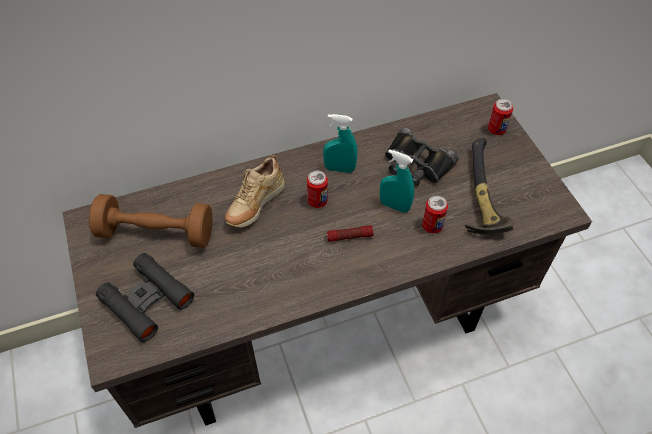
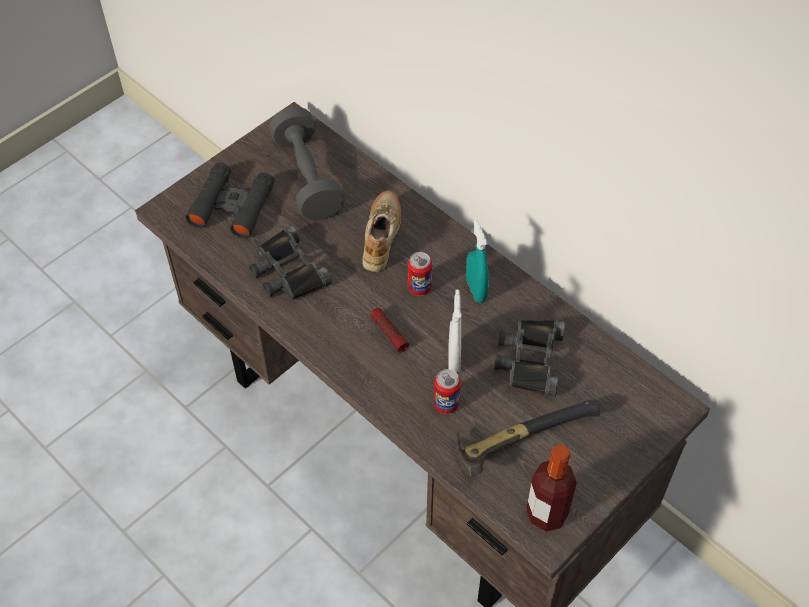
camera: 65 degrees right, 0 degrees up
(156, 233) = (307, 178): brown dumbbell -> grey dumbbell
(247, 284) = (287, 272): none -> black binoculars
(255, 206) = (382, 238): beige shoe -> beige shoe turned 90 degrees clockwise
(394, 206) = (454, 359): turquoise spray bottle -> white spray bottle
(496, 129) = (641, 426): can -> none
(546, 205) = (546, 514): none -> bottle

